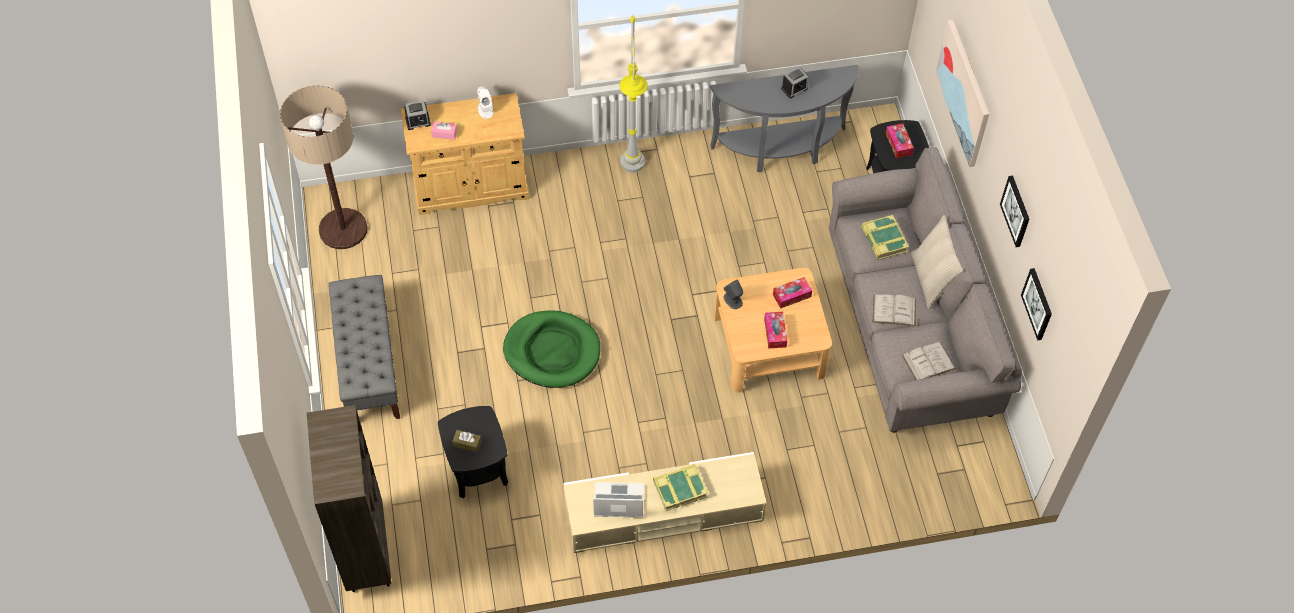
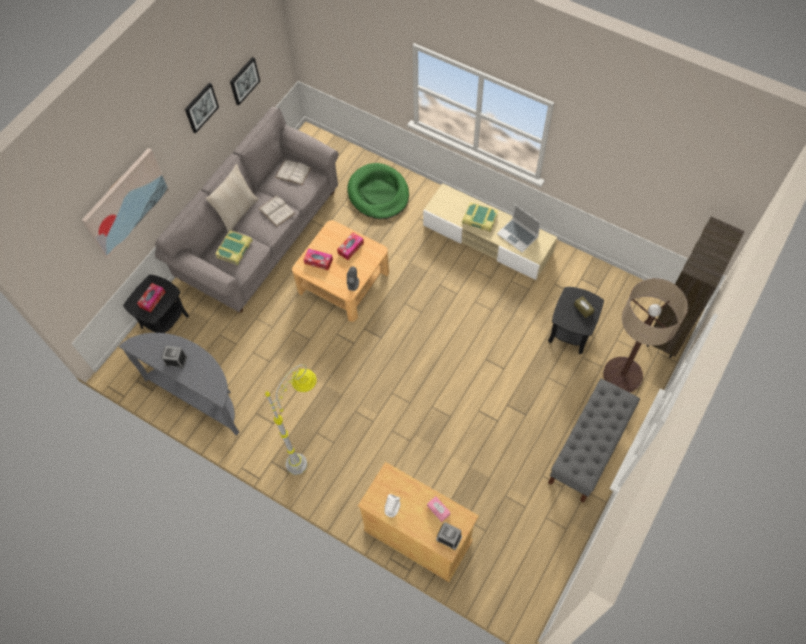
camera: 135 degrees left, 5 degrees up
(343, 229) = (534, 573): floor lamp -> floor lamp (622, 375)
(552, 351) = (468, 371): green dog bed -> green dog bed (378, 193)

